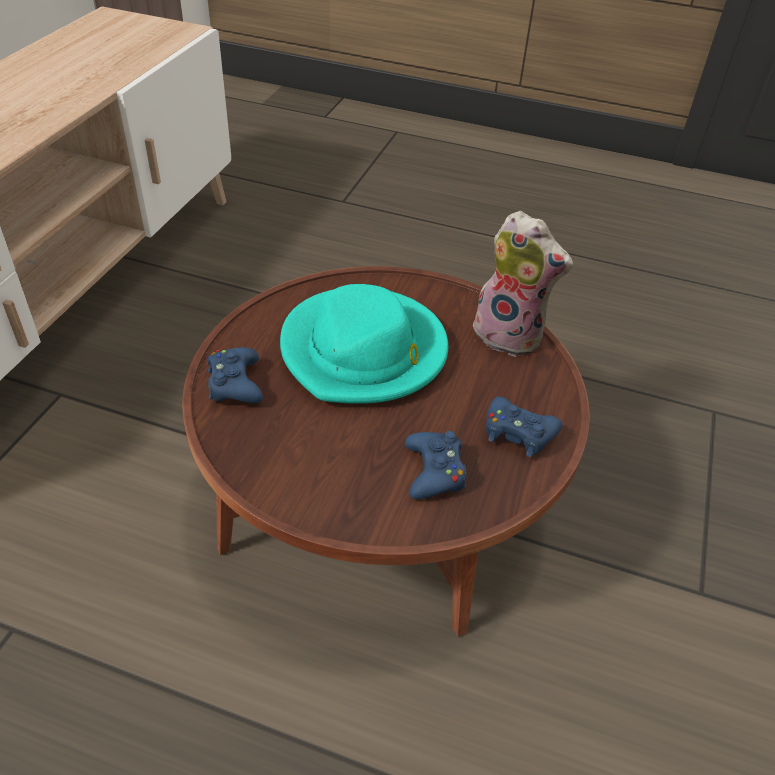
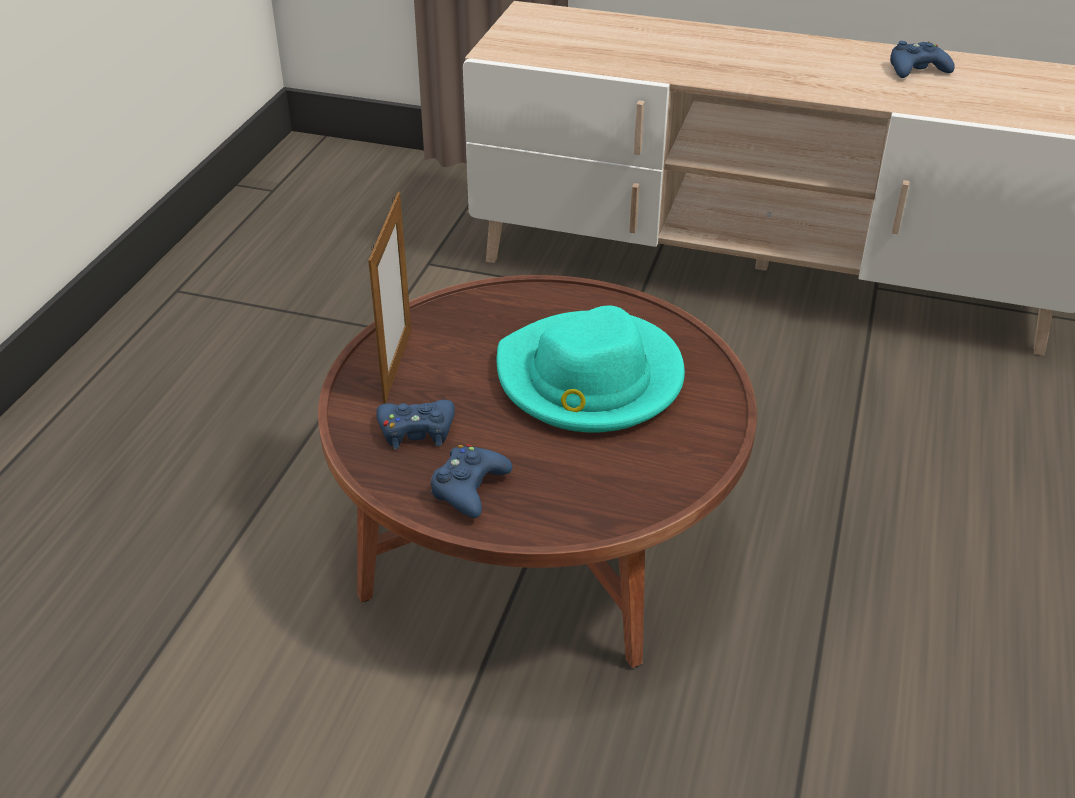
camera: 90 degrees right, 5 degrees down
(235, 383) = (523, 301): blue game controller -> blue game controller (916, 69)
(326, 488) = (397, 365): none -> picture frame
(511, 335) = (646, 495): plush toy -> none

